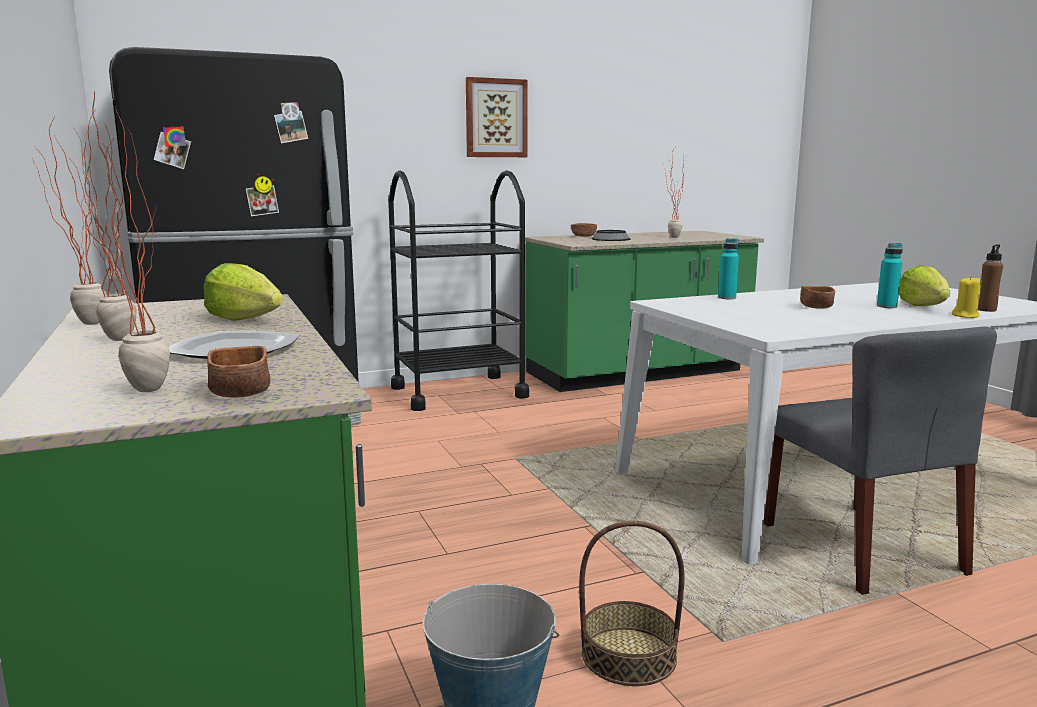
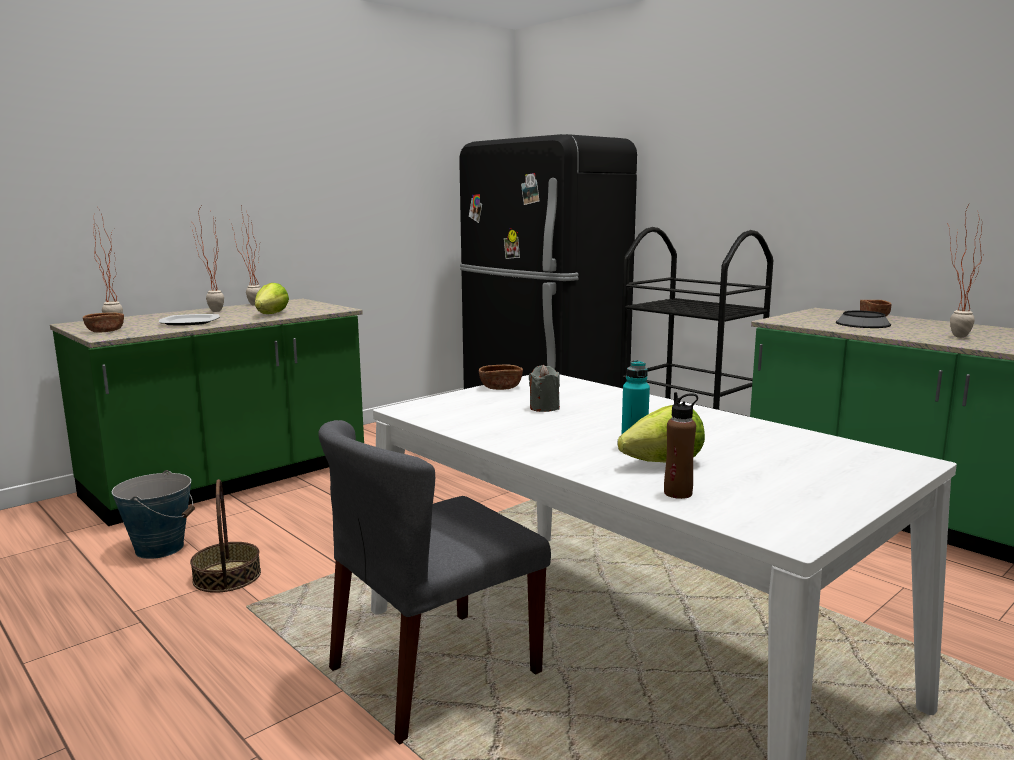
camera: 70 degrees right, 0 degrees up
(496, 118) = (795, 170): picture -> none
(726, 298) = (606, 393): turquoise bottle -> none
(774, 310) = (544, 408): none -> grey candle
(816, 307) = (587, 420): brown bowl -> brown bowl (500, 387)
(965, 316) = (601, 479): yellow candle -> none

